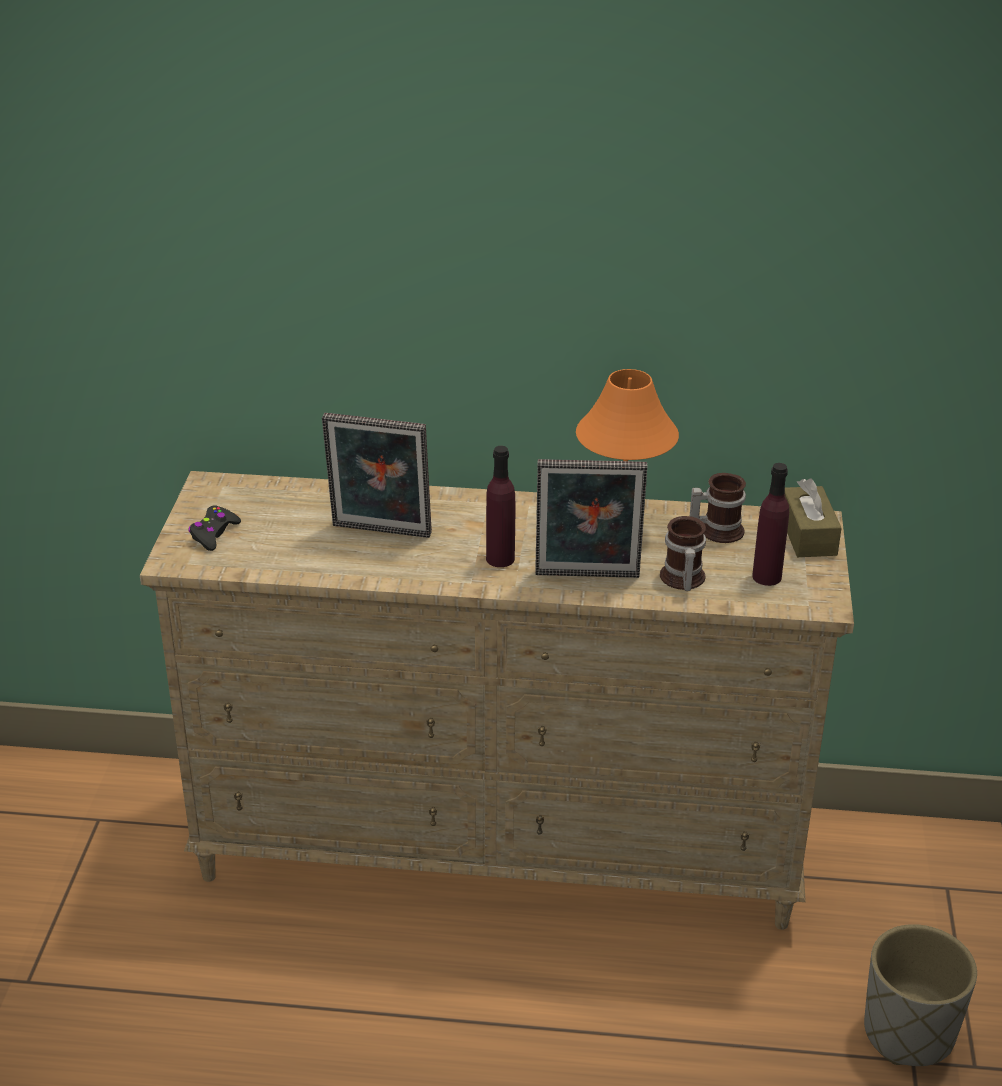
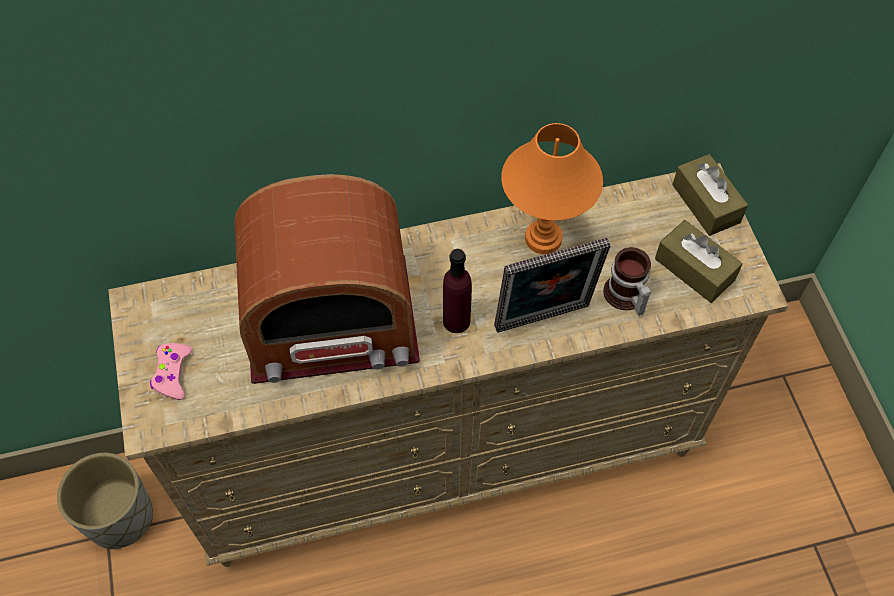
camera: 20 degrees left, 25 degrees up
(213, 534) = (172, 374): black game controller -> pink game controller
(380, 533) = (331, 321): picture frame -> radio
(717, 530) = (627, 221): mug -> none
(766, 577) = (694, 269): purple bottle -> brown tissue box
(908, 1034) = (803, 521): grey planter -> grey planter (119, 518)

